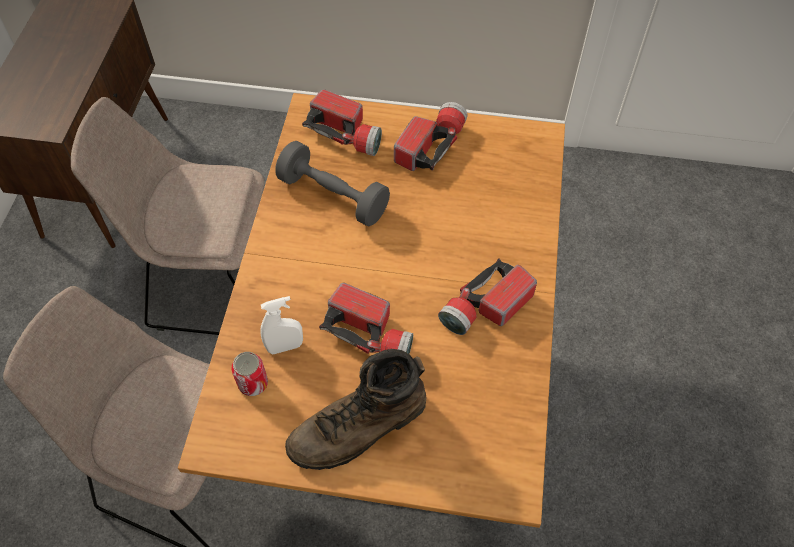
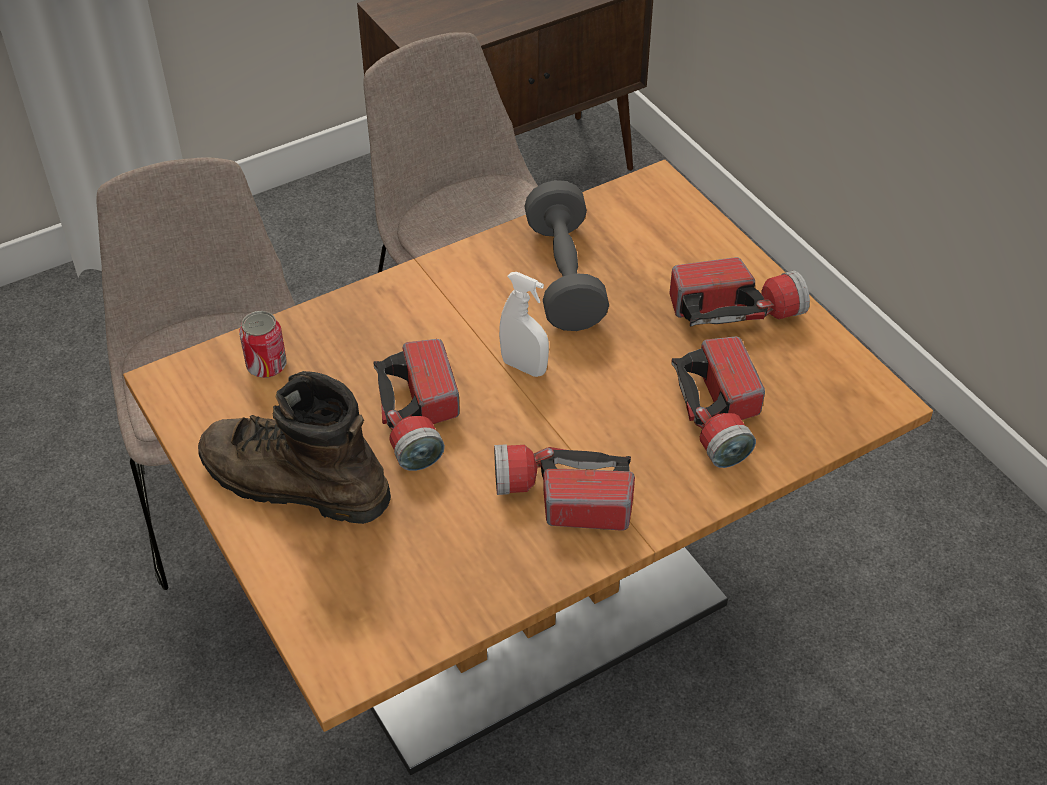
camera: 50 degrees right, 10 degrees down
(285, 347) = (333, 362): white spray bottle -> white spray bottle (524, 367)
(346, 134) = (661, 233): flashlight -> flashlight (720, 416)

